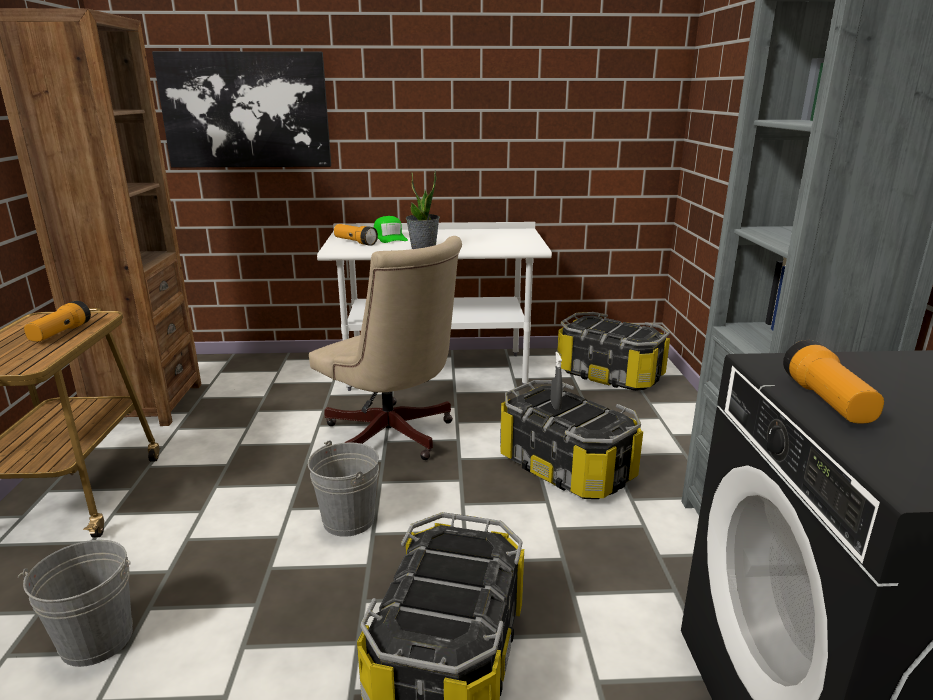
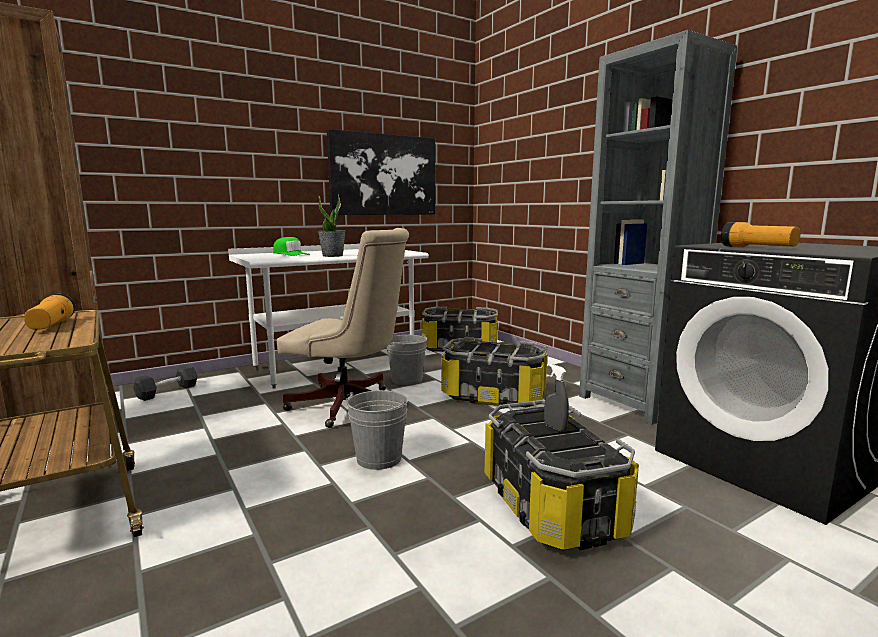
camera: 30 degrees left, 10 degrees down
(96, 640) = (243, 602): grey bucket -> grey bucket (407, 380)
(246, 110) = (140, 147): picture -> picture (383, 175)
(259, 372) = (167, 392): none -> black dumbbell
(355, 242) = (268, 257): flashlight -> none
(555, 406) = (483, 349): grey spray bottle -> grey spray bottle (555, 428)

